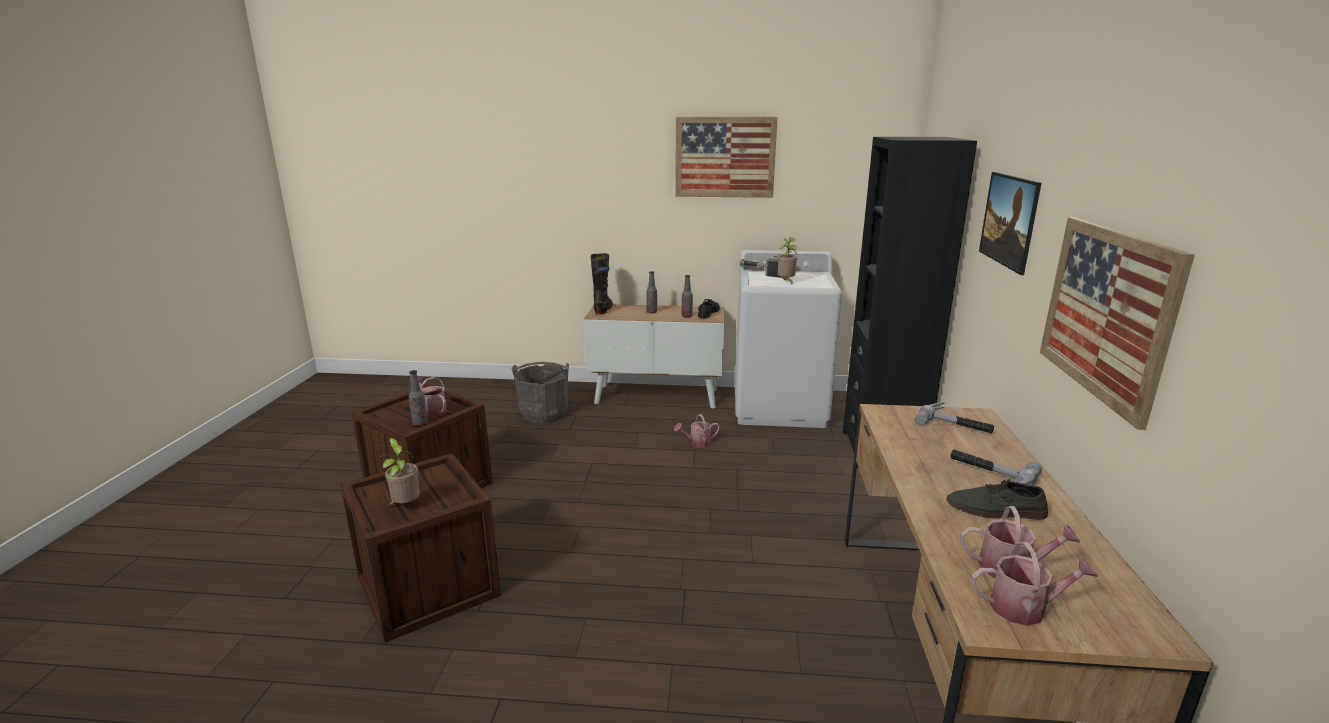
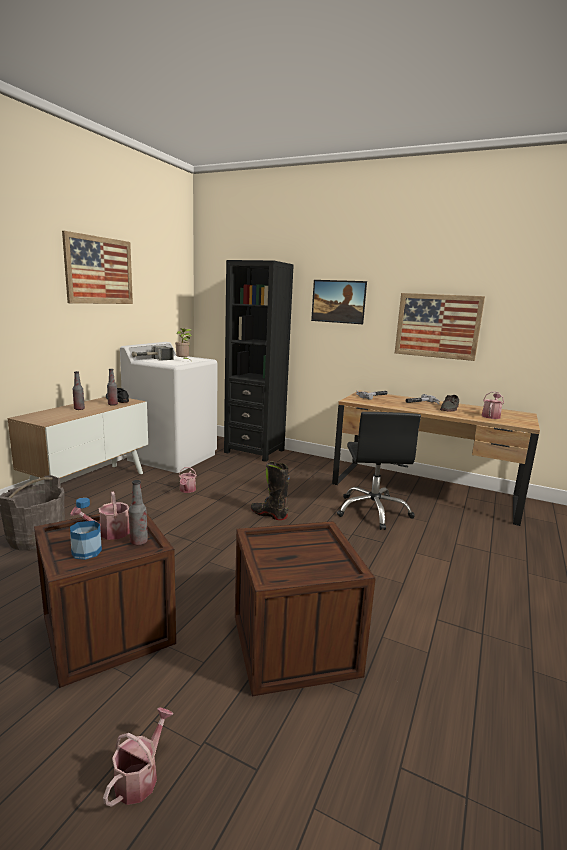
camera: 70 degrees left, 5 degrees down
(400, 412) = (86, 552): none -> bottle
(405, 506) = (318, 560): potted plant -> none
(603, 309) = (35, 418): black boot -> black boot (269, 514)
(781, 600) = (373, 511): none -> black office chair
(1024, 608) = (515, 420): watering can -> watering can (140, 776)

